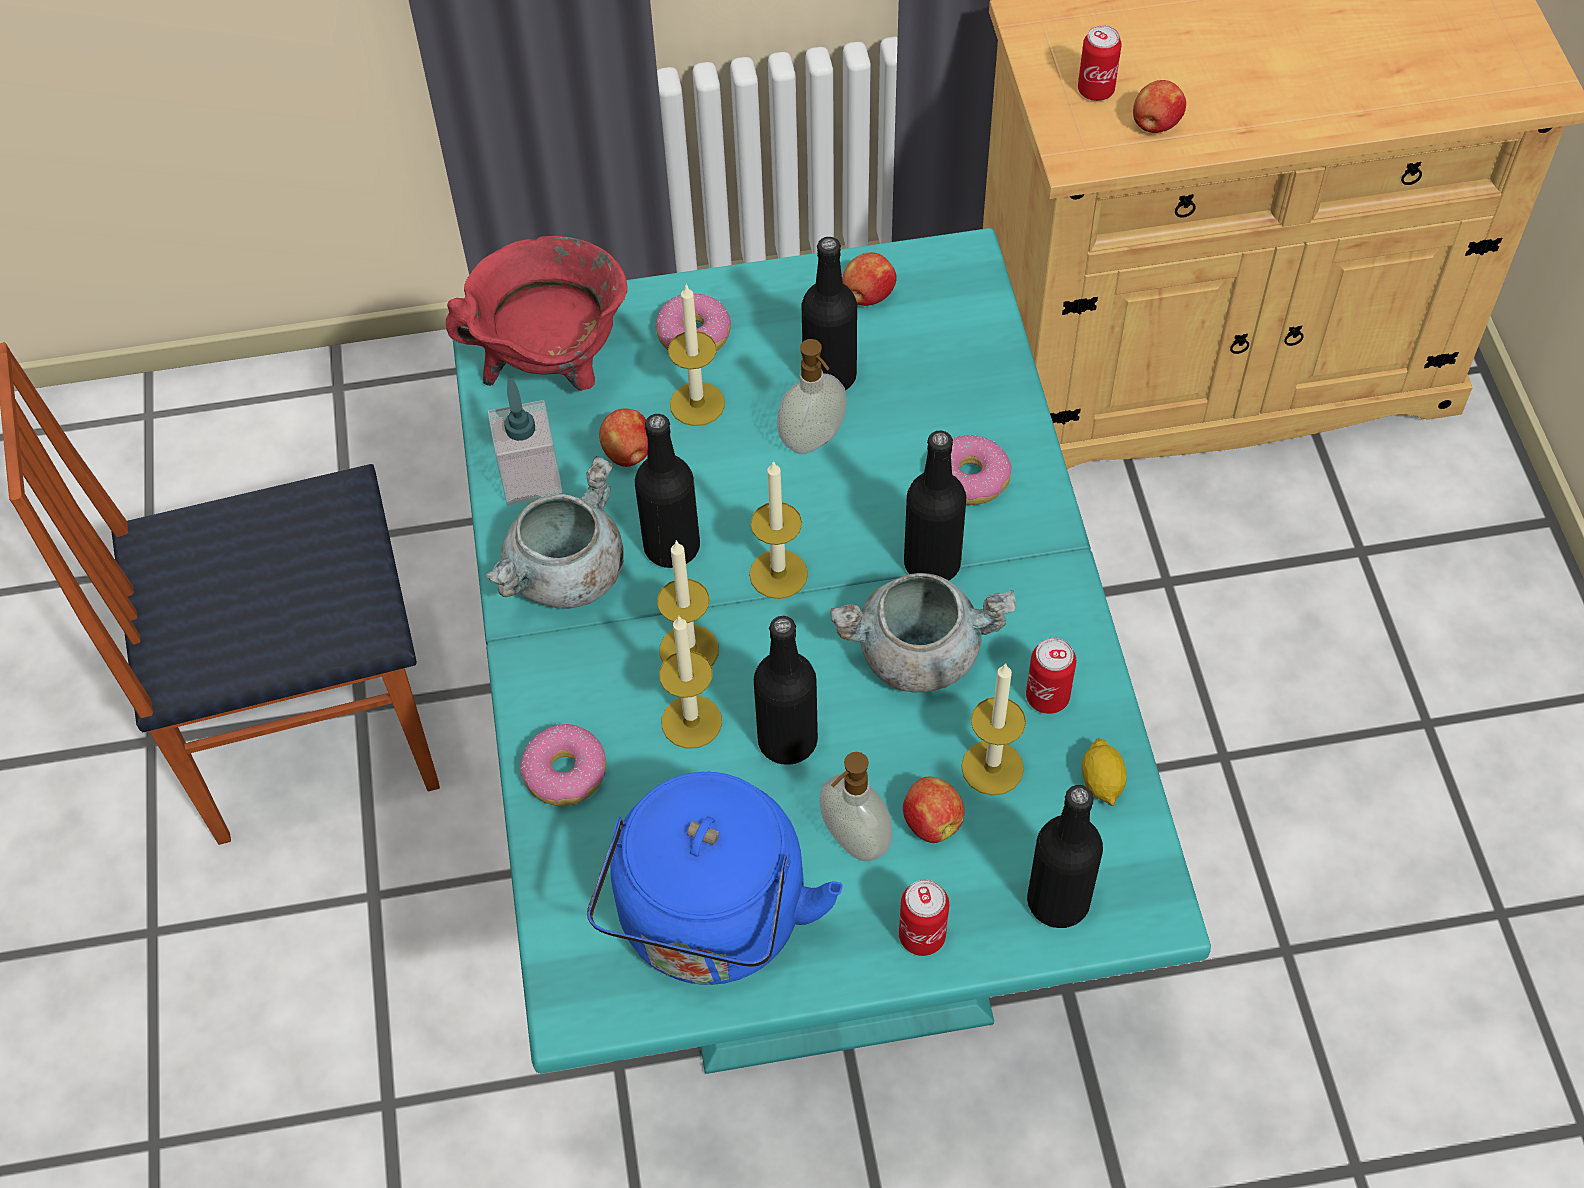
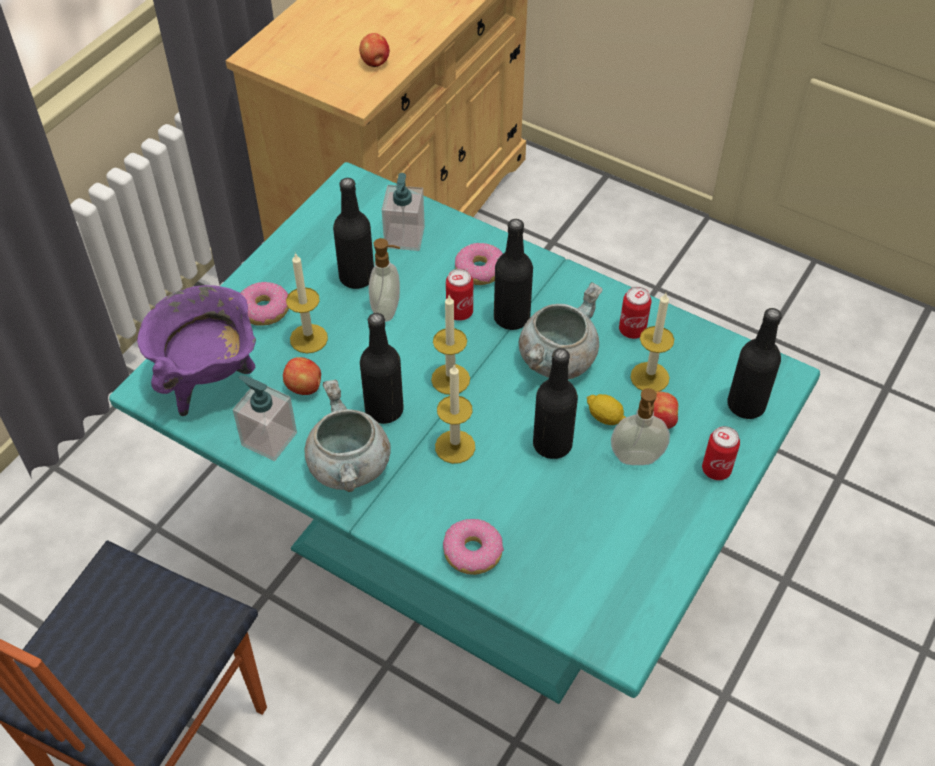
camera: 50 degrees left, 5 degrees down
(553, 367) = (209, 380): red cooking pot -> purple cooking pot
(691, 721) = (499, 475): candle -> none
(711, 925) = (628, 551): blue kettle -> none
(867, 296) = (327, 231): apple -> none
(938, 371) = (404, 237): none -> soap dispenser
(1095, 90) = (329, 66): can -> can (459, 312)
(1102, 782) = (698, 344): lemon -> lemon (605, 417)

